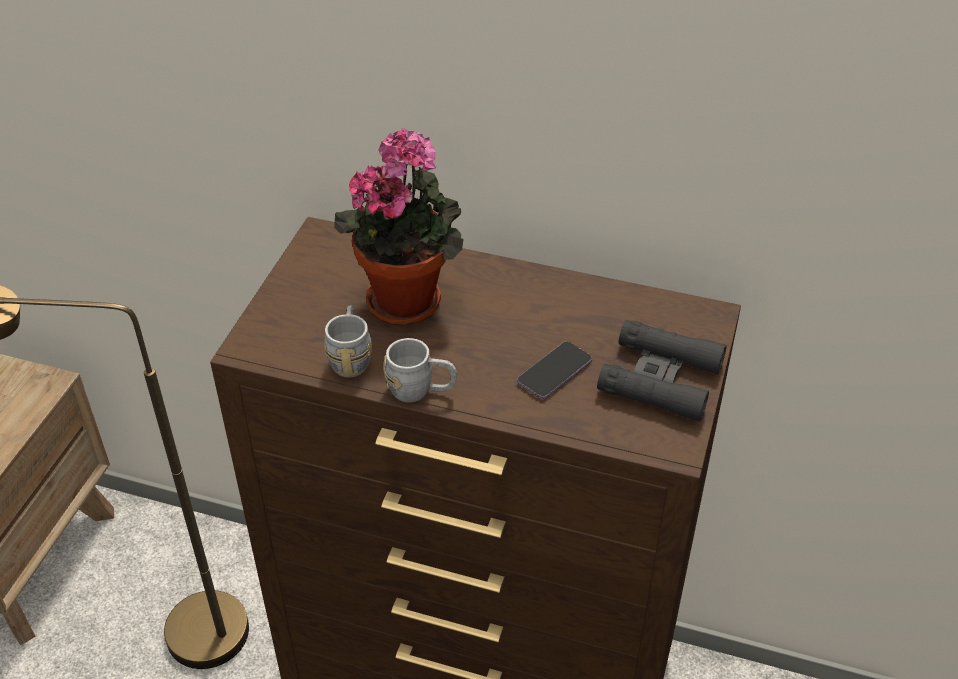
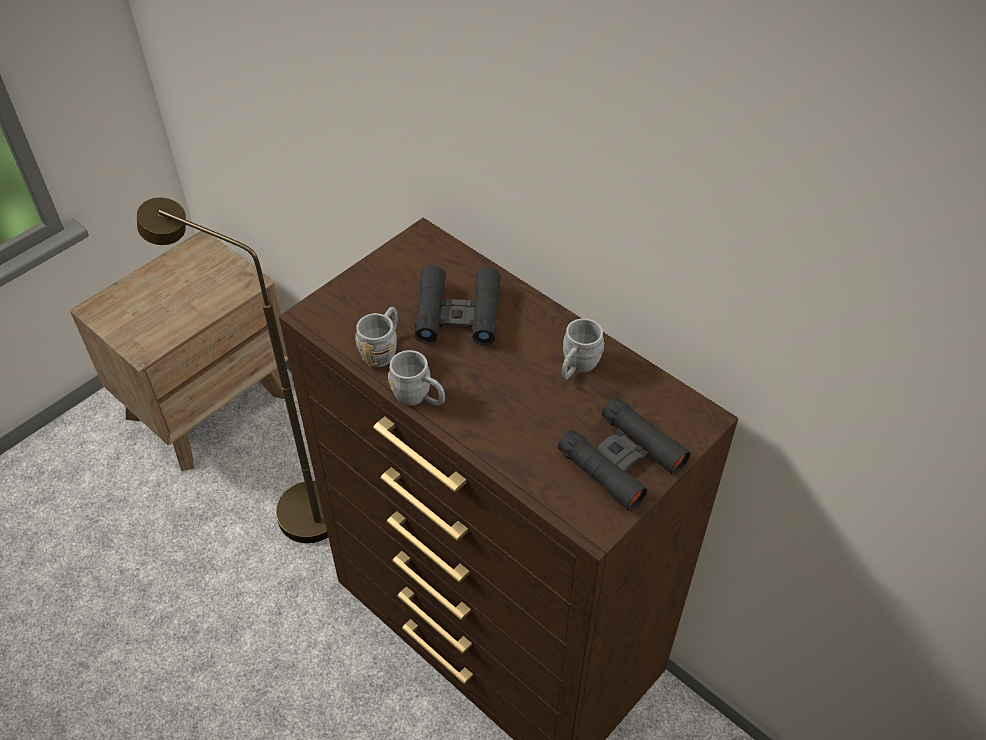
camera: 25 degrees right, 5 degrees up
(408, 298) = (458, 314): potted plant -> black binoculars
(554, 372) = (536, 421): phone -> none
(561, 309) = (577, 367): none -> grey mug

